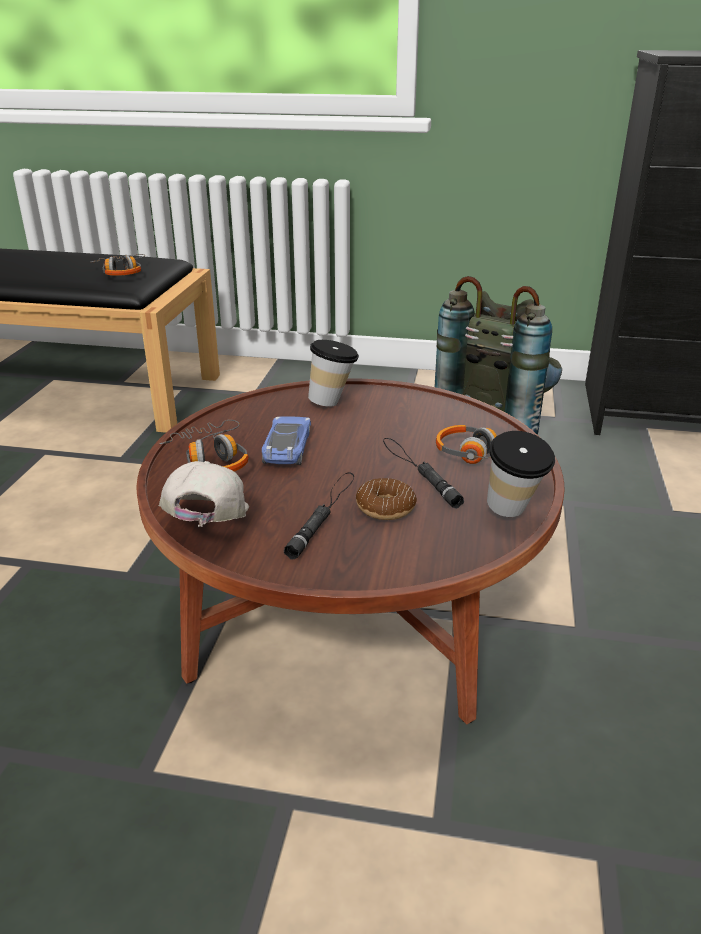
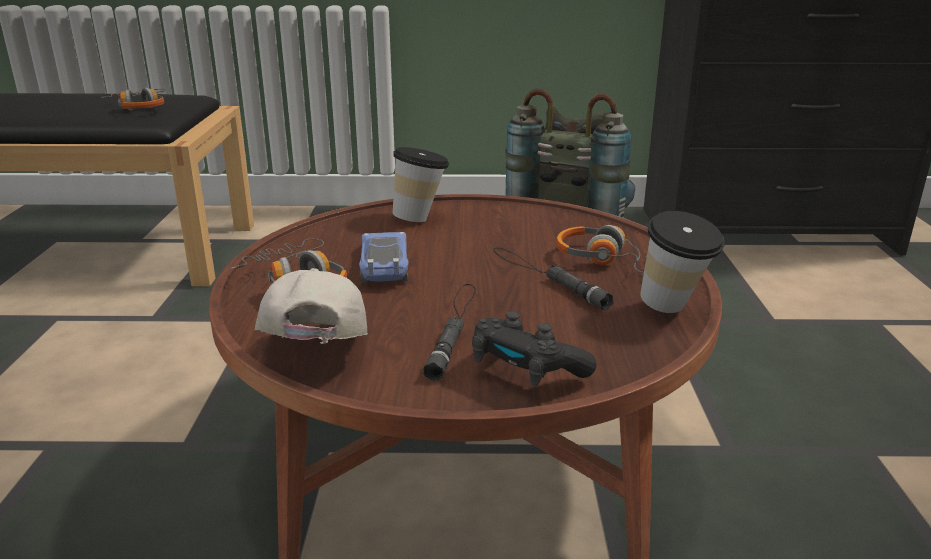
camera: 10 degrees left, 5 degrees down
(366, 557) = (526, 370): none -> black game controller
(385, 507) = (524, 316): donut -> none

